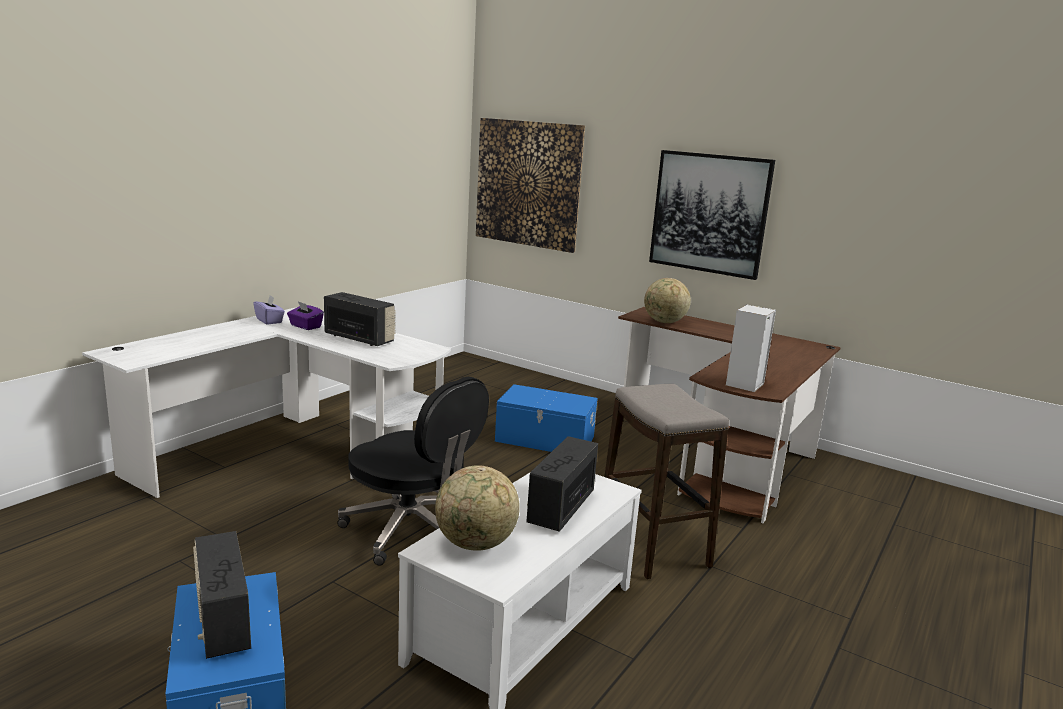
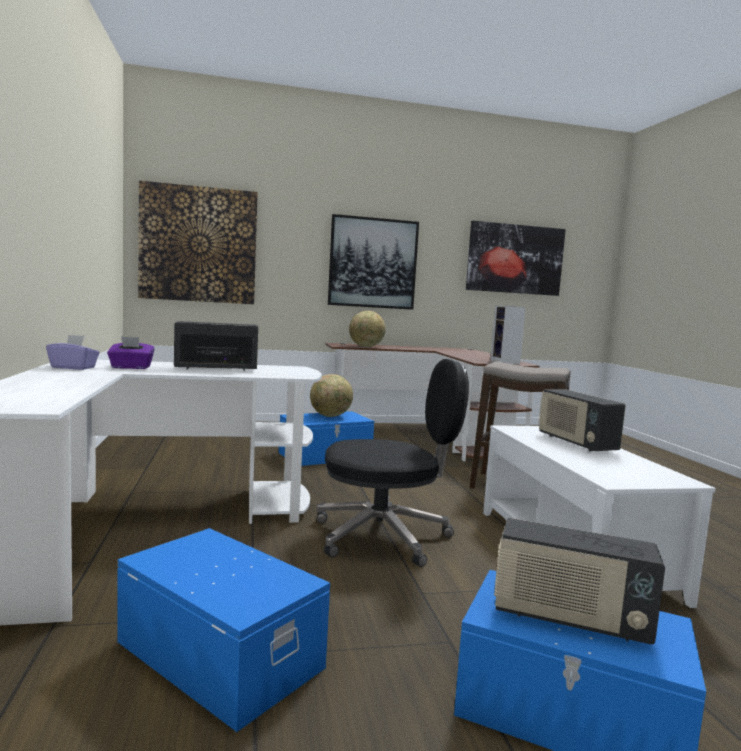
camera: 45 degrees left, 10 degrees down
(171, 550) = (221, 653): none -> blue storage box
(475, 544) = (614, 470): globe -> globe (330, 416)
(933, 219) = (515, 259): none -> picture

